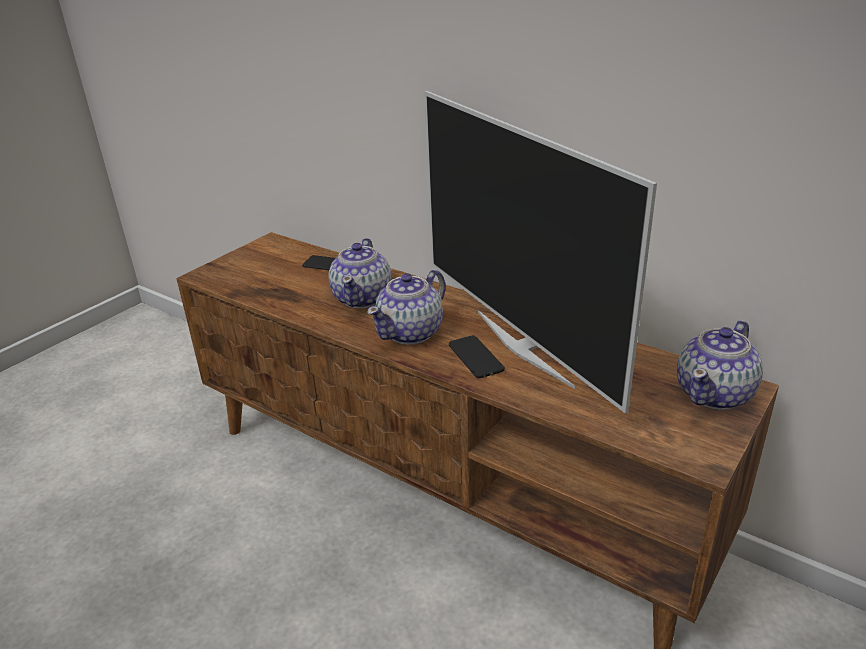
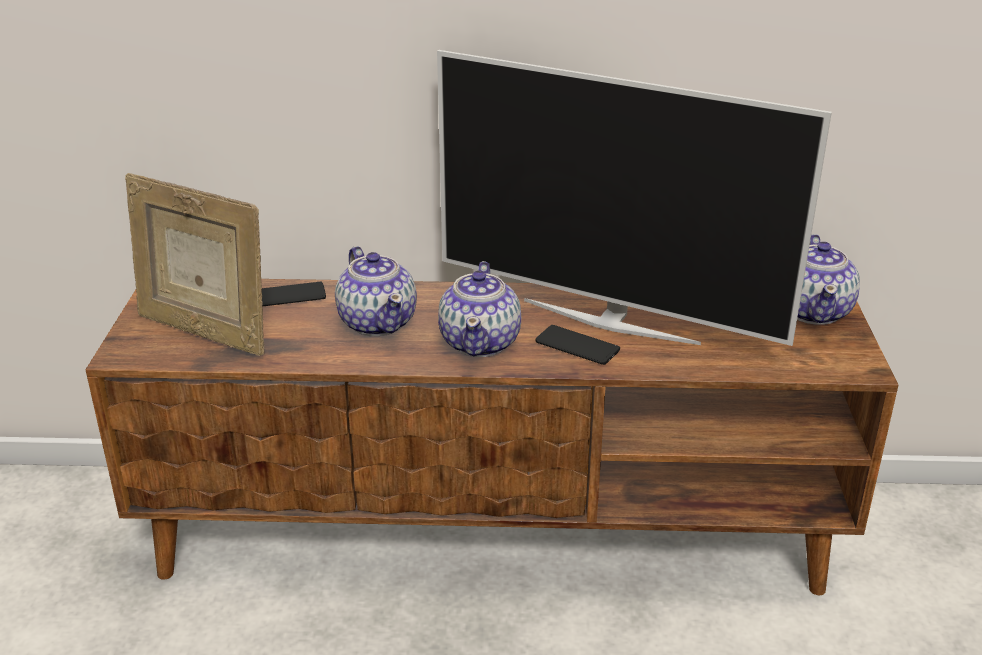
camera: 35 degrees left, 0 degrees up
(259, 274) = (204, 332): none -> picture frame

